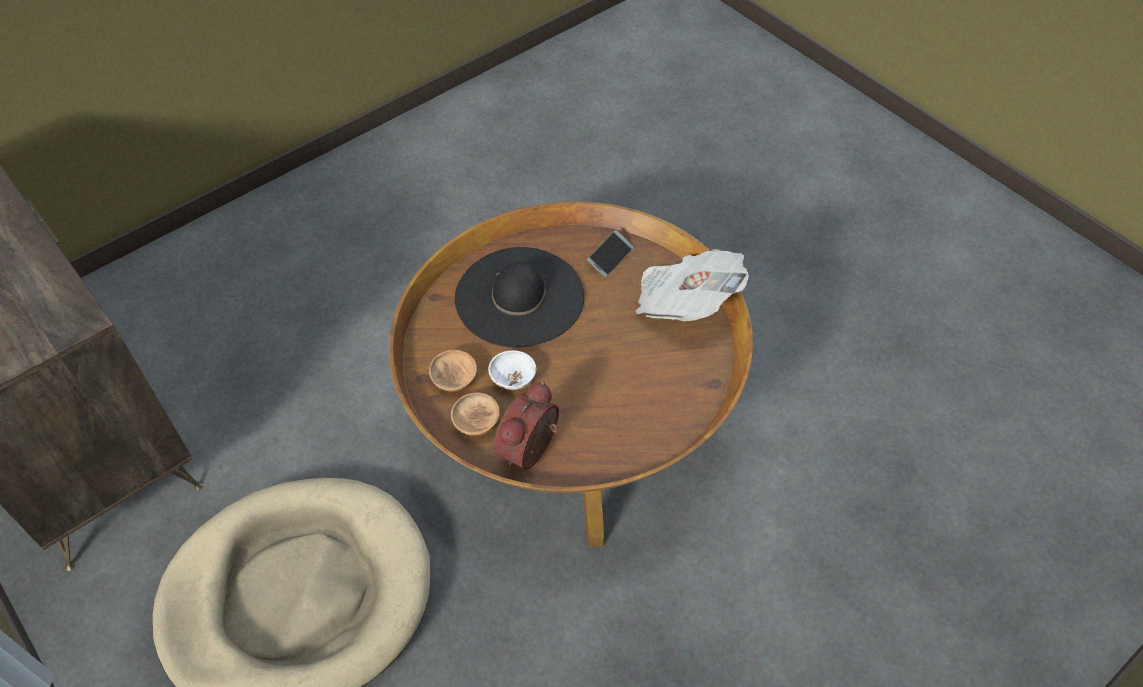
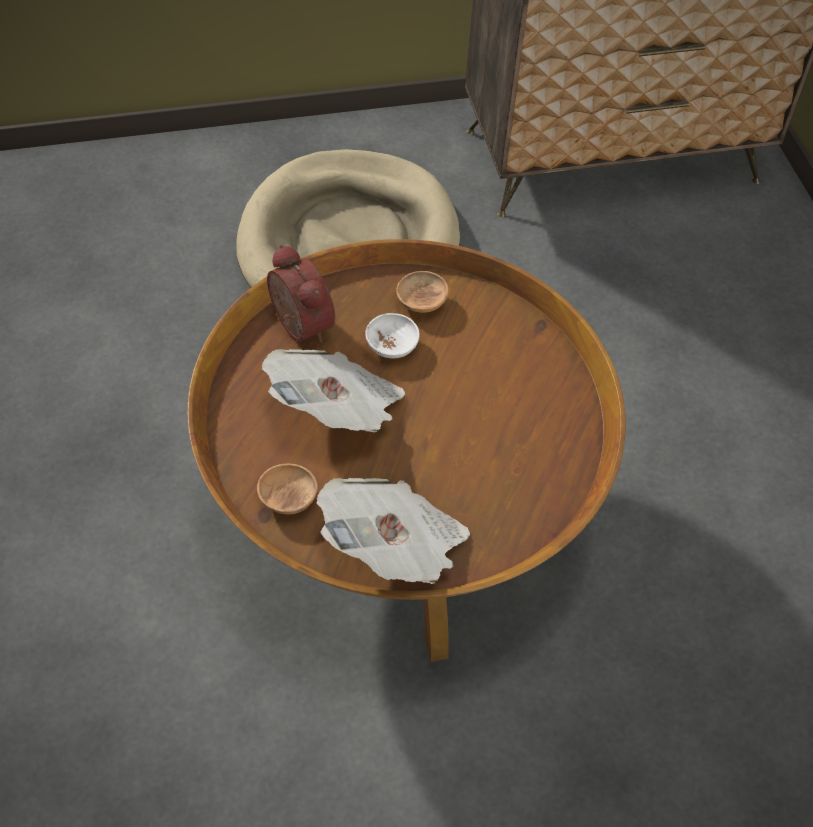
camera: 115 degrees right, 0 degrees up
(476, 422) = (358, 299): brown bowl -> brown bowl (288, 498)
(519, 297) = (498, 394): black hat -> none
(598, 384) = (337, 410): none -> newspaper
(610, 257) = (511, 506): phone -> none

